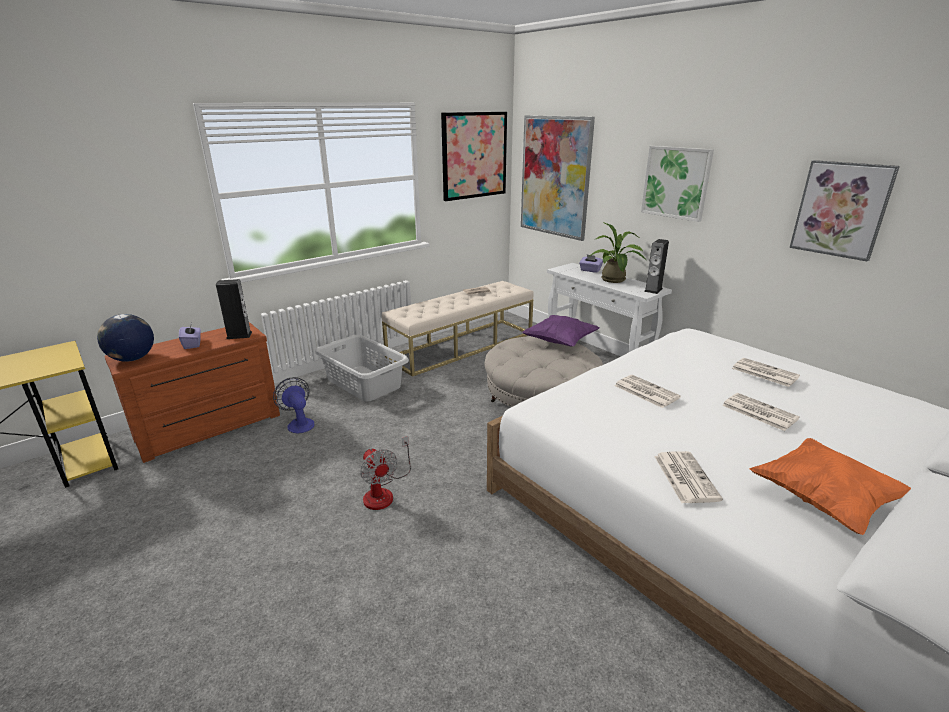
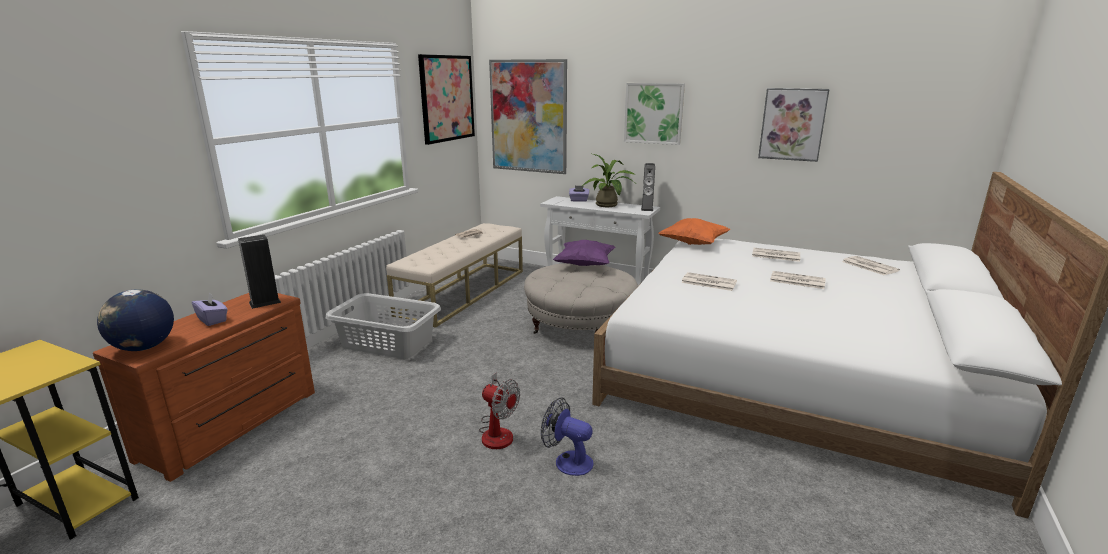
camera: 25 degrees left, 5 degrees down
(299, 423) = (346, 395): fan -> fan (567, 461)
(685, 477) = (794, 330): newspaper -> newspaper (868, 266)
(823, 500) = (886, 324): orange pillow -> orange pillow (693, 244)

